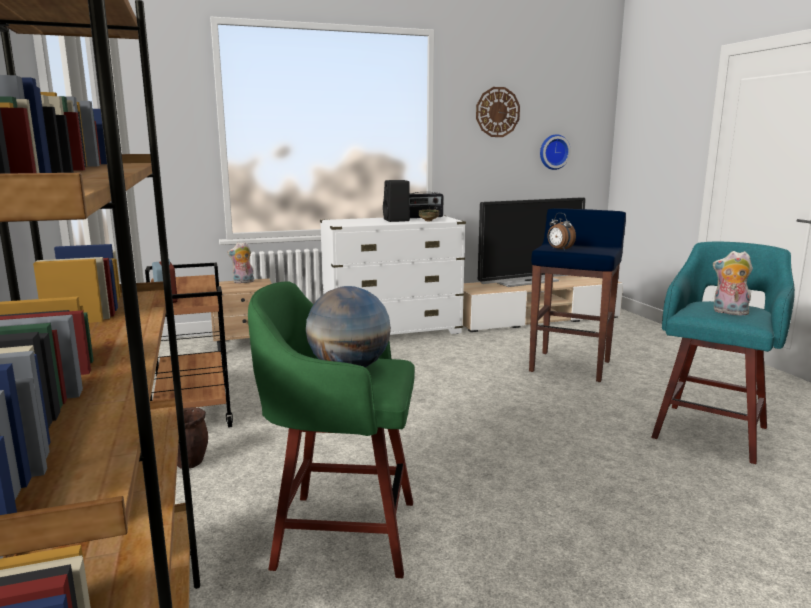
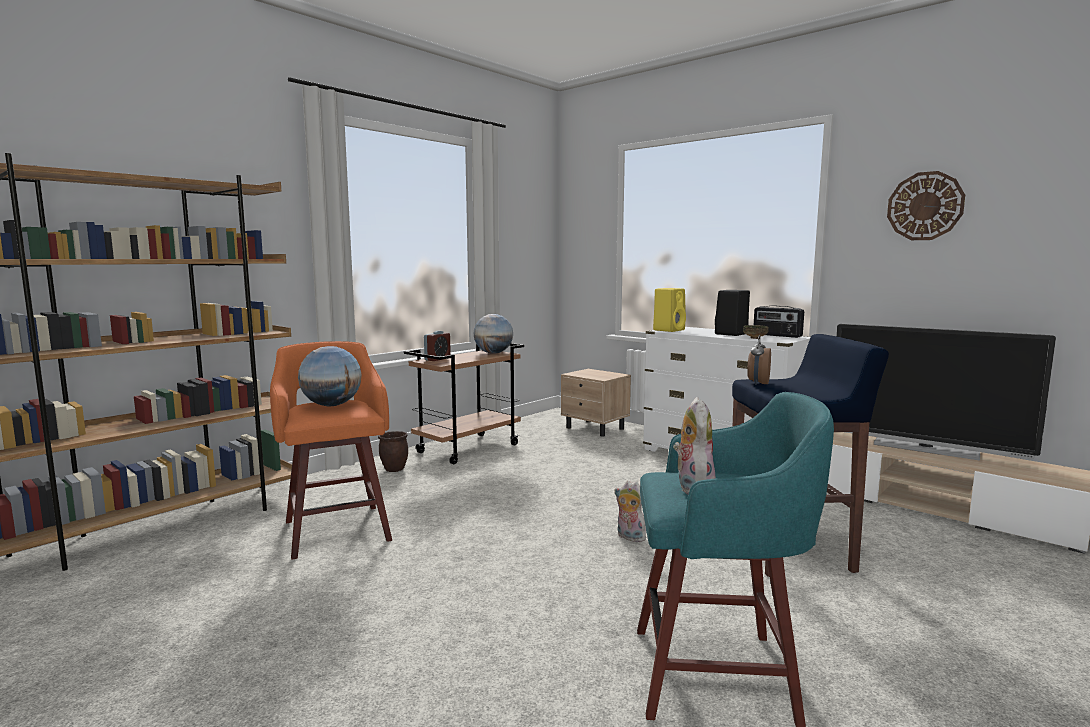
camera: 60 degrees right, 5 degrees down
(186, 280) = (493, 353): none -> globe
(243, 282) = (604, 373): plush toy -> plush toy (629, 537)
(341, 533) = (337, 529): green stool -> orange stool
(343, 223) = (669, 330): none -> yellow speaker
(553, 152) = (1034, 261): wall clock -> none

